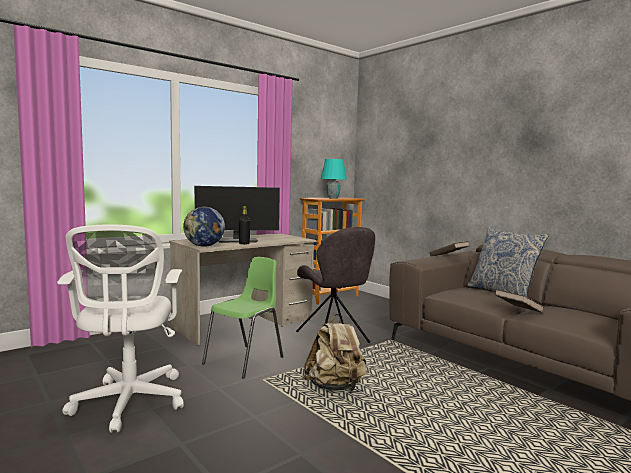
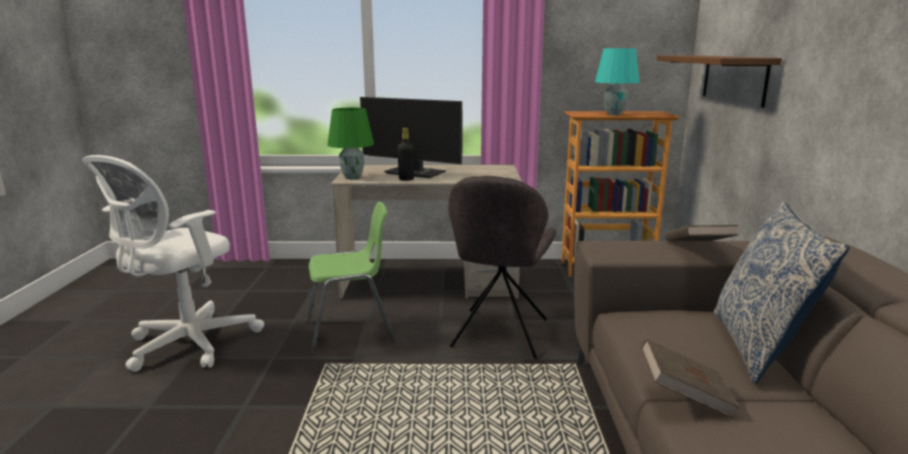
camera: 40 degrees right, 10 degrees up
(204, 246) = (352, 178): globe -> green table lamp
(335, 387) = (378, 407): beige backpack -> none
(397, 177) = (734, 79): none -> brown shelf

